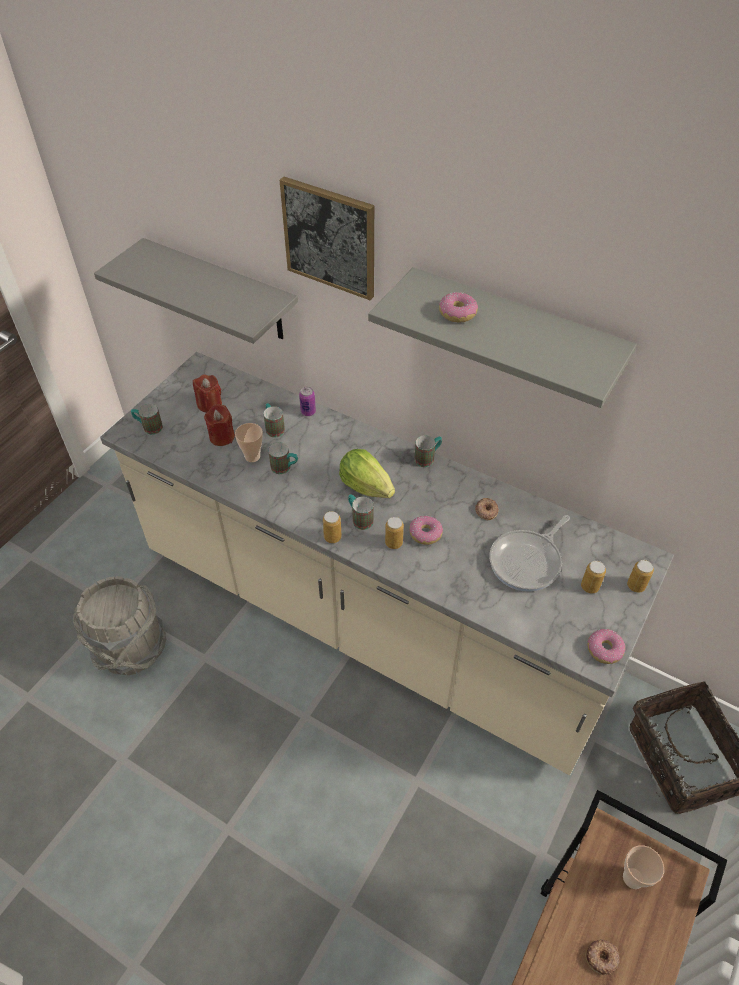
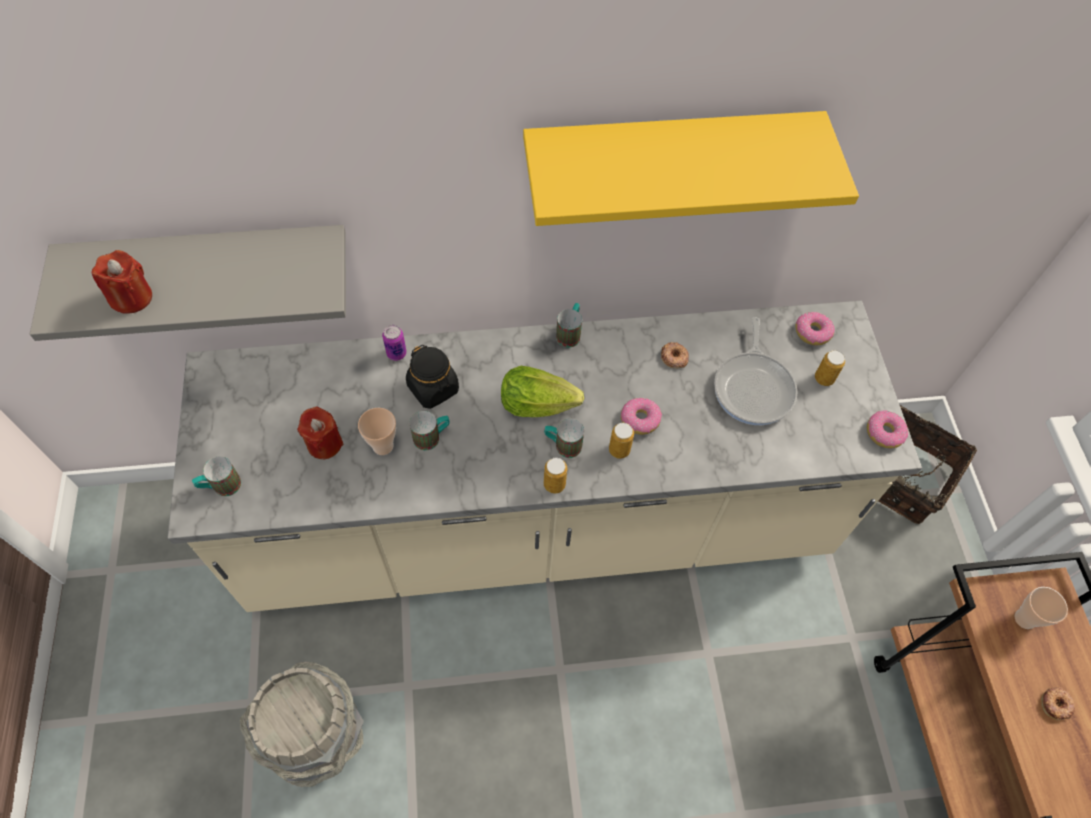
camera: 40 degrees left, 10 degrees up
(209, 404) = (270, 412): red candle -> red candle (132, 297)
(273, 427) = (374, 396): mug -> none
(311, 442) = (433, 388): none -> black jar
(330, 238) = (389, 136): picture -> none
(457, 313) = (630, 165): donut -> donut (812, 332)
(514, 333) = (669, 155): grey shelf -> yellow shelf
(636, 586) = (858, 352): can -> none

